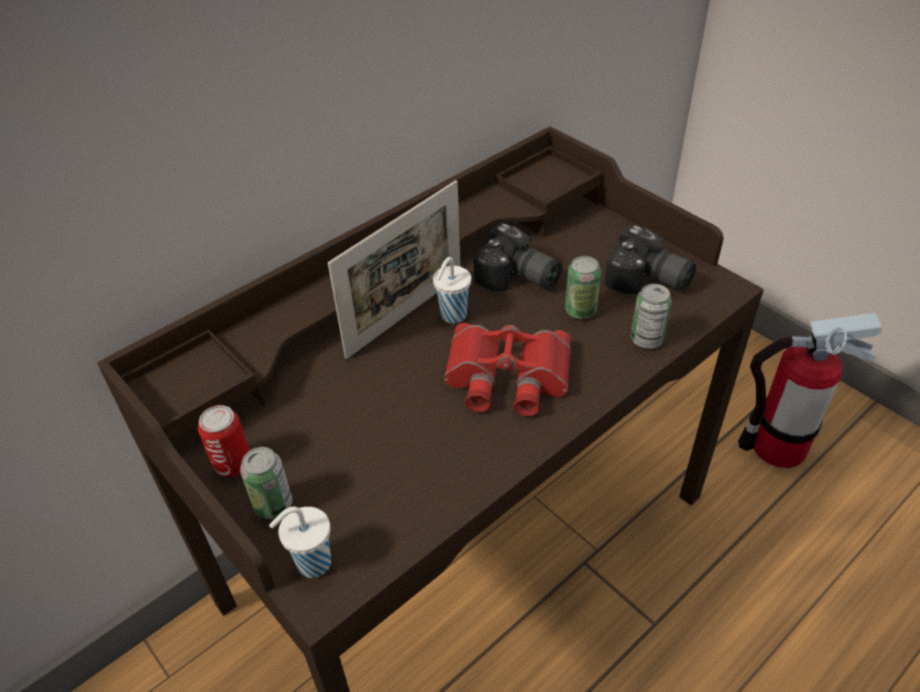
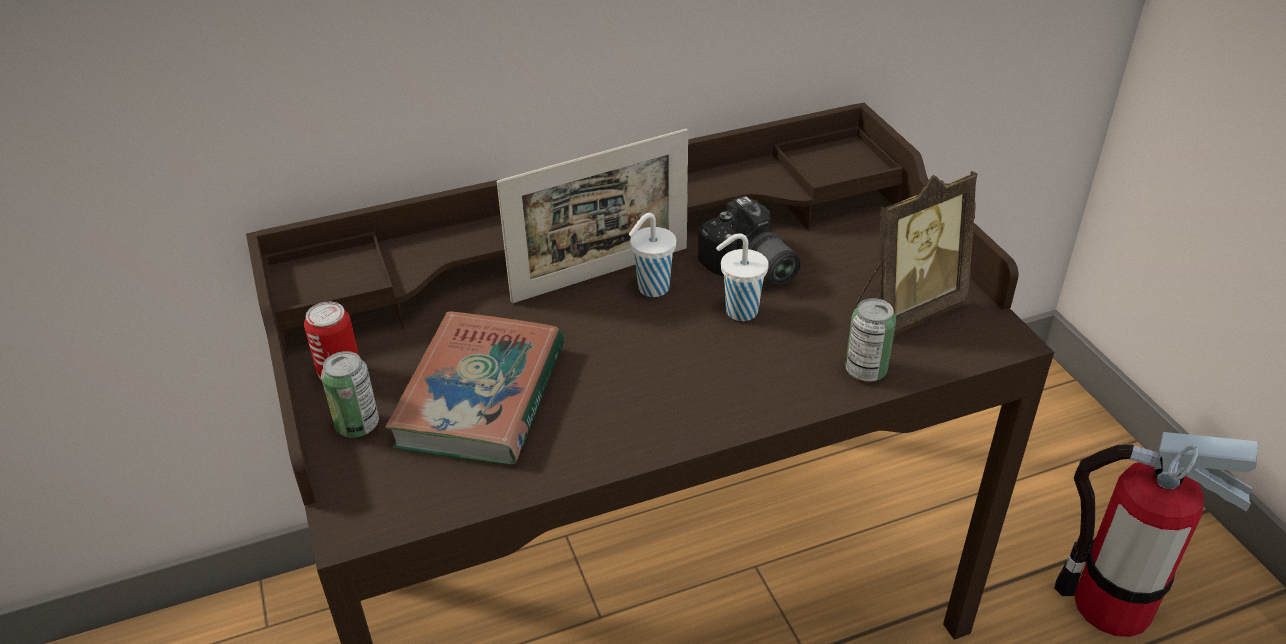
camera: 20 degrees right, 5 degrees down
(312, 564) = (363, 492): white cup -> white cup (739, 311)
(365, 447) = (481, 396): none -> book
(506, 377) = (674, 368): red binoculars -> none
(580, 310) = (804, 319): can -> none
(647, 281) = (906, 307): camera -> picture frame

